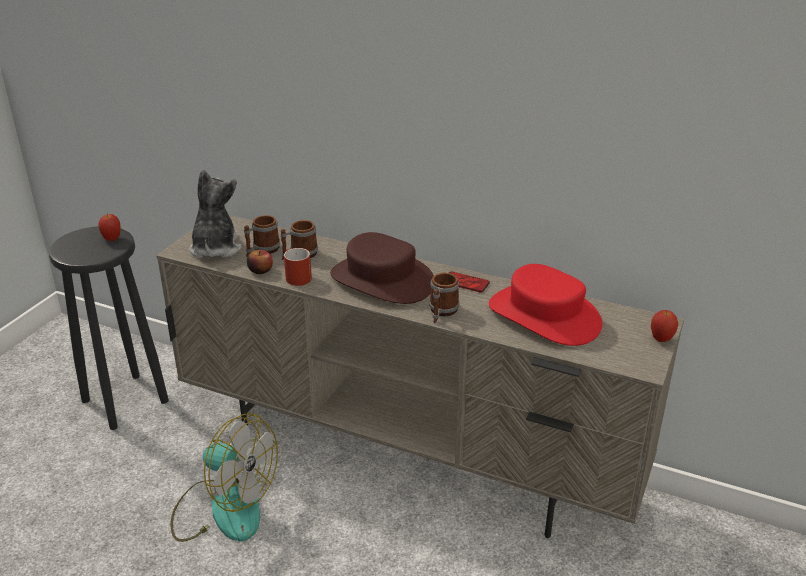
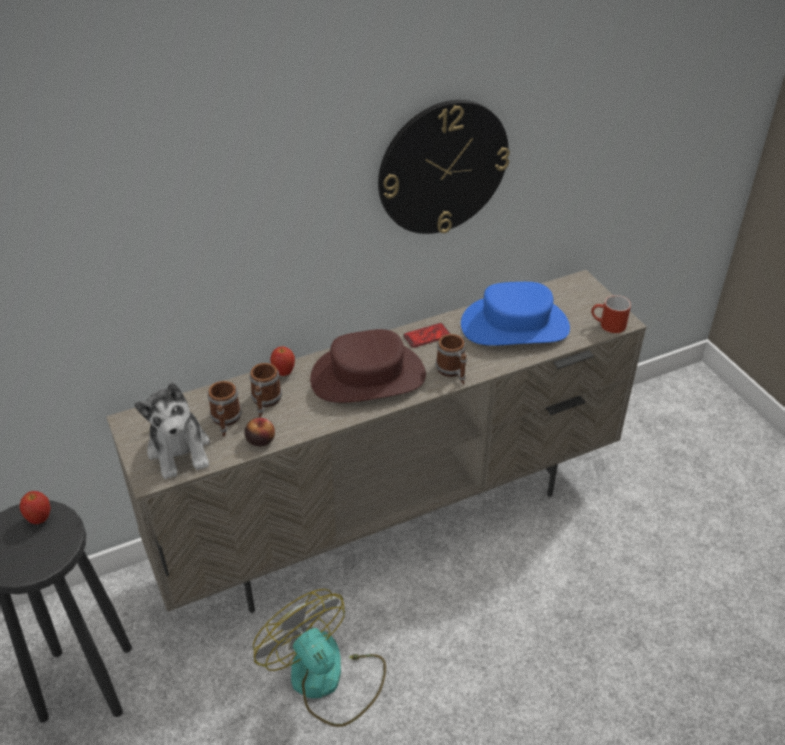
camera: 50 degrees left, 10 degrees up
(215, 248) = (180, 450): plush toy -> plush toy turned 150 degrees counterclockwise
(224, 508) = (326, 679): fan -> fan turned 105 degrees counterclockwise
(295, 277) = (300, 424): red mug -> red mug (607, 325)
(517, 118) = (442, 167): none -> wall clock
(544, 315) = (515, 325): red hat -> blue hat
(661, 339) = (599, 294): apple -> apple (284, 372)

